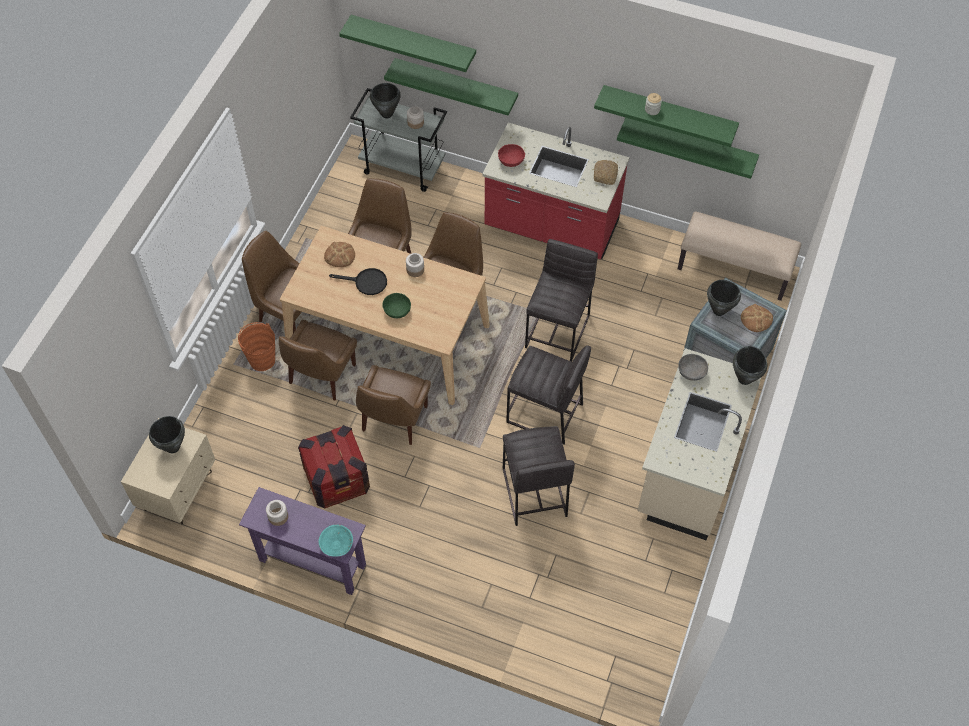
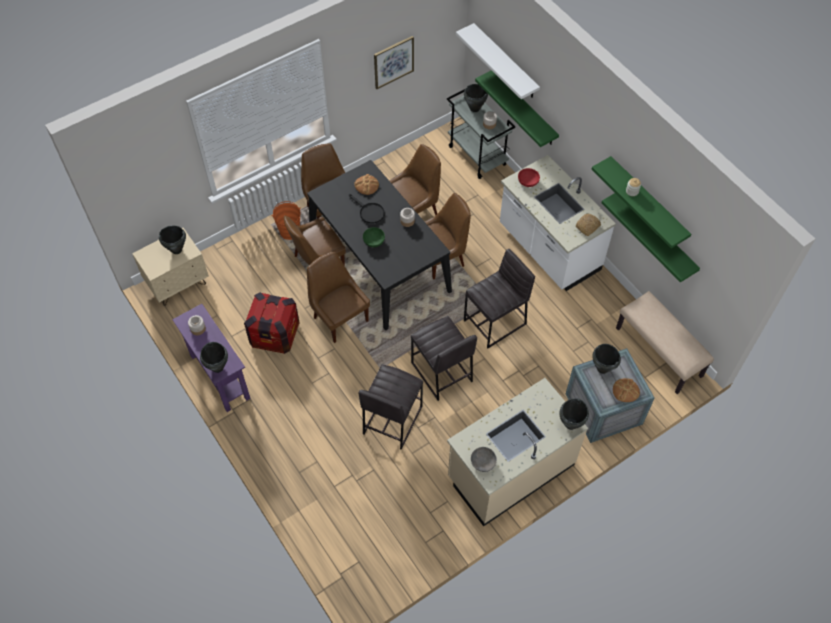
camera: 35 degrees right, 0 degrees up
(290, 100) = (393, 62): none -> picture
(336, 544) = (218, 367): turquoise bowl -> black cooking pot
(388, 337) = (379, 262): beige dining table -> black dining table
(393, 420) = (339, 318): brown chair -> brown chair turned 90 degrees clockwise
(413, 41) = (505, 62): green shelf -> white shelf
(551, 226) = (548, 248): red counter -> white counter
(691, 372) = (535, 397): grey bowl -> grey bowl (483, 463)

